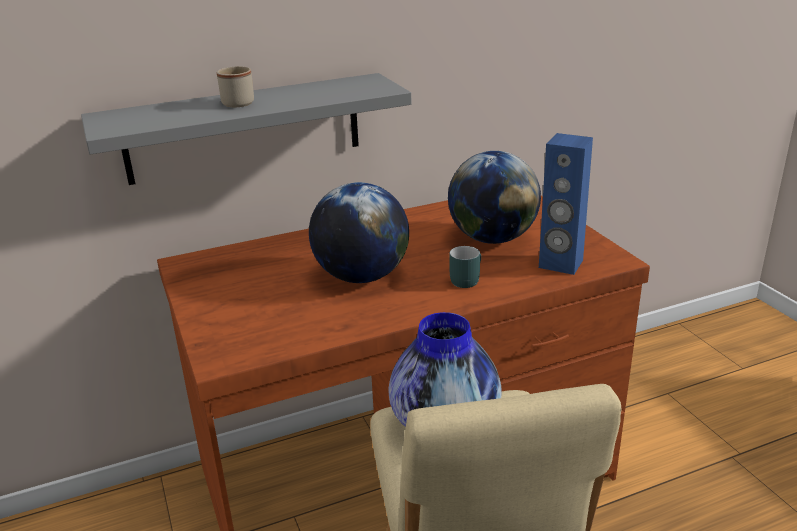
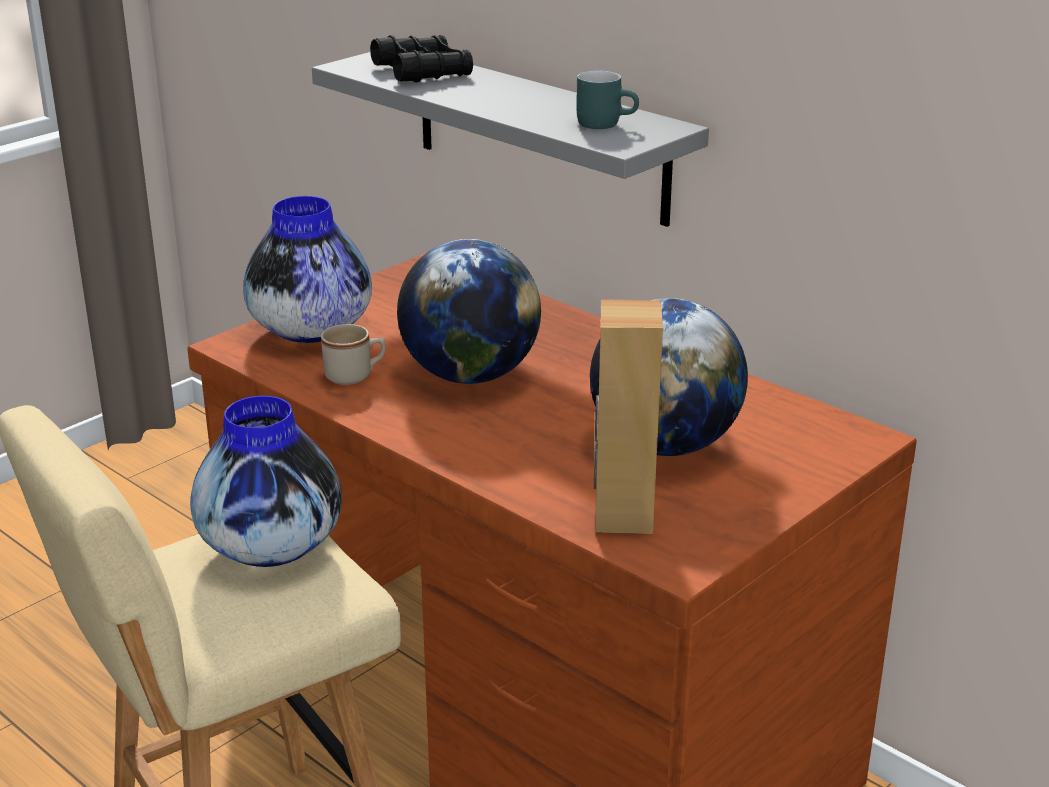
camera: 65 degrees right, 0 degrees up
(164, 113) = (422, 71): none -> black binoculars
(233, 323) = (311, 331): none -> vase
(241, 102) = (494, 91): beige mug -> beige mug (355, 376)
(465, 279) = (515, 447): turquoise mug -> turquoise mug (605, 123)
(560, 264) = (622, 516): blue speaker -> brown speaker

